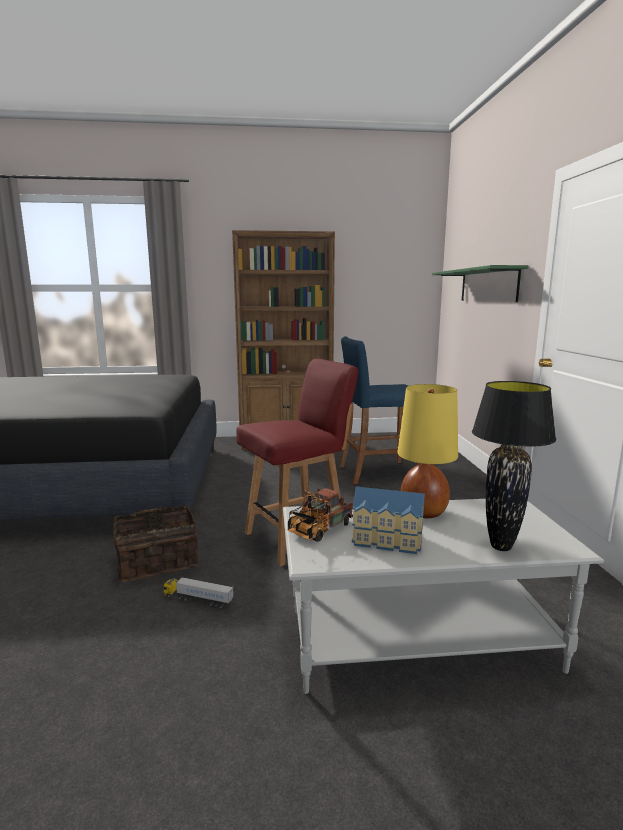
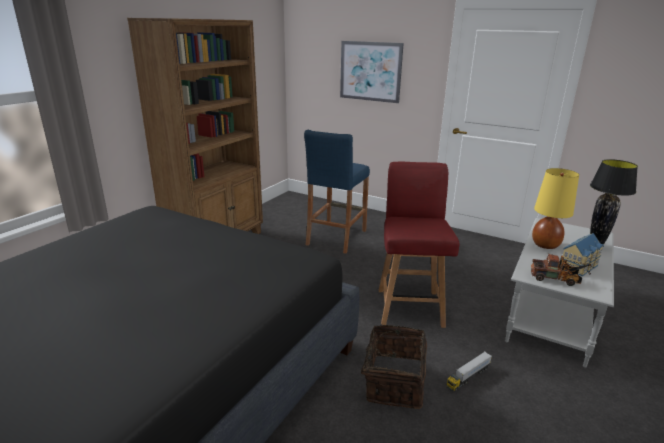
camera: 55 degrees left, 10 degrees up
(317, 531) = (558, 279): toy truck -> toy truck turned 60 degrees counterclockwise
(488, 285) = (370, 71): green shelf -> picture

